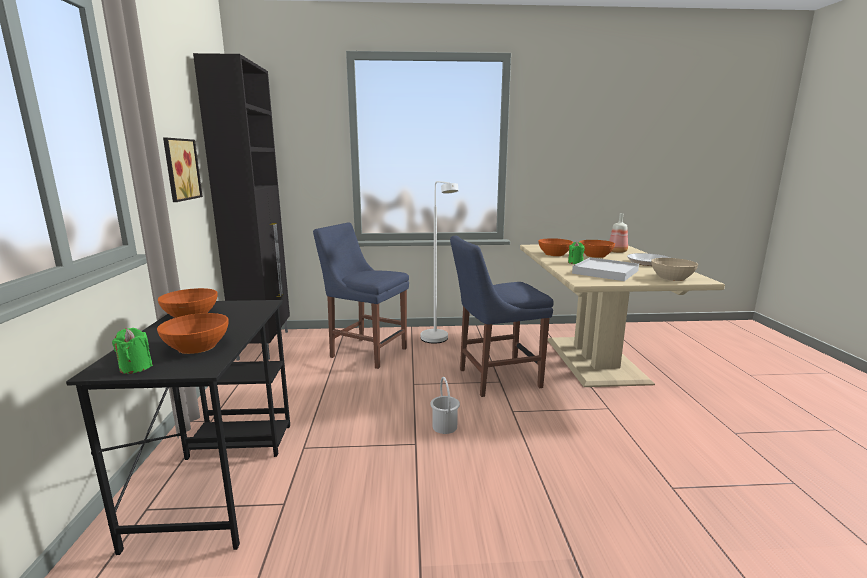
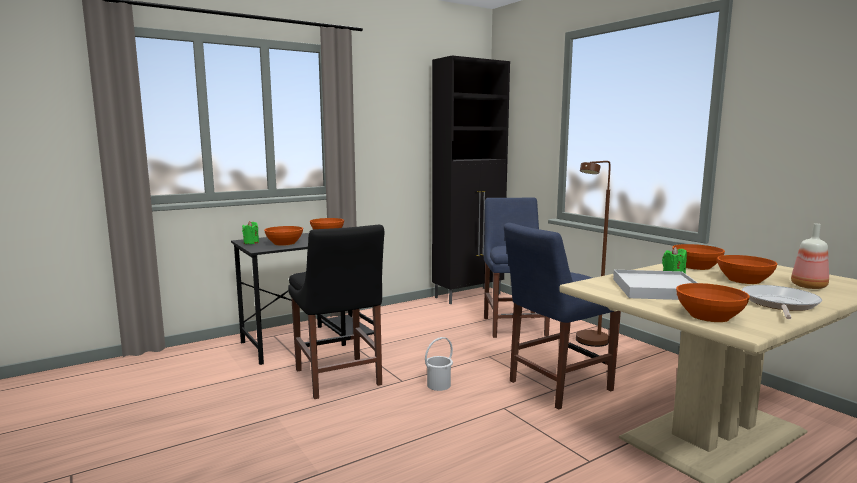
camera: 60 degrees right, 5 degrees down
(179, 169) = (396, 143): picture -> none
(367, 485) = (338, 379): none -> black chair
(438, 341) = (589, 343): white floor lamp -> brown floor lamp
(495, 378) = (556, 386): blue chair -> blue chair turned 75 degrees counterclockwise
(671, 278) = (708, 316): beige bowl -> orange bowl

